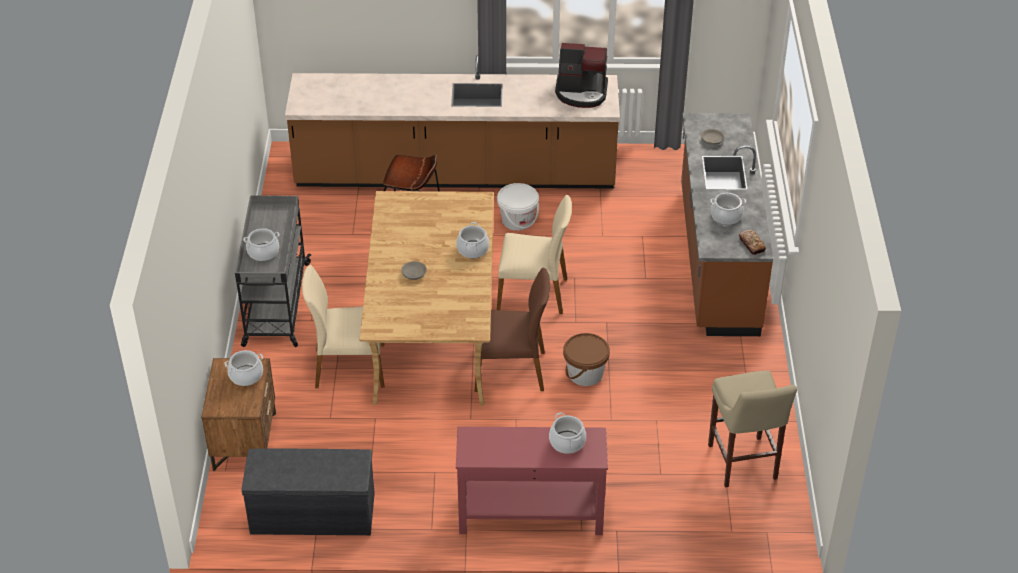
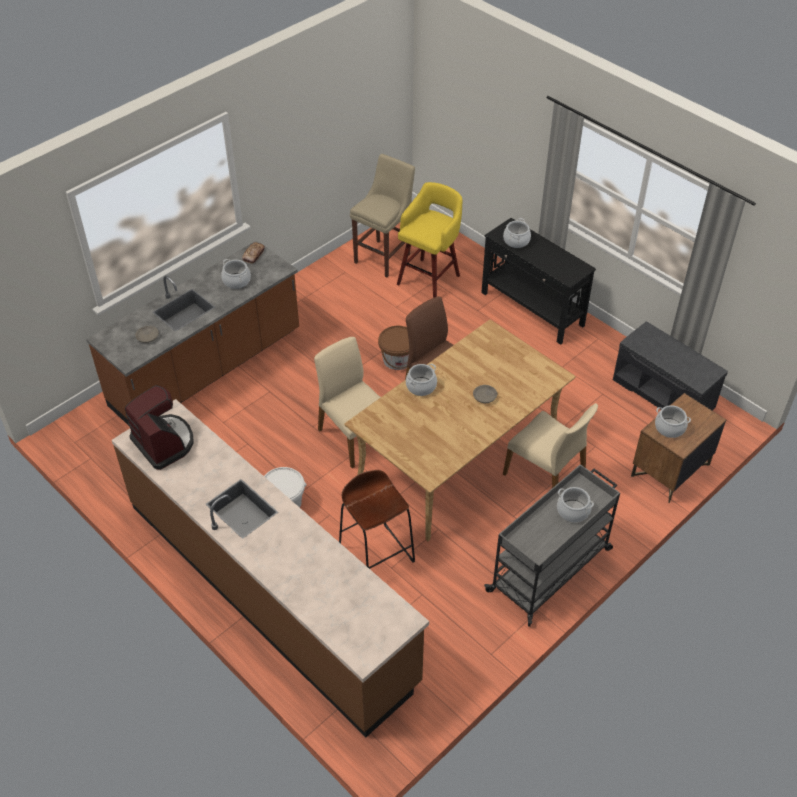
camera: 135 degrees left, 5 degrees up
(530, 514) = (532, 309): red console table -> black console table
(668, 474) = (429, 279): none -> yellow stool

